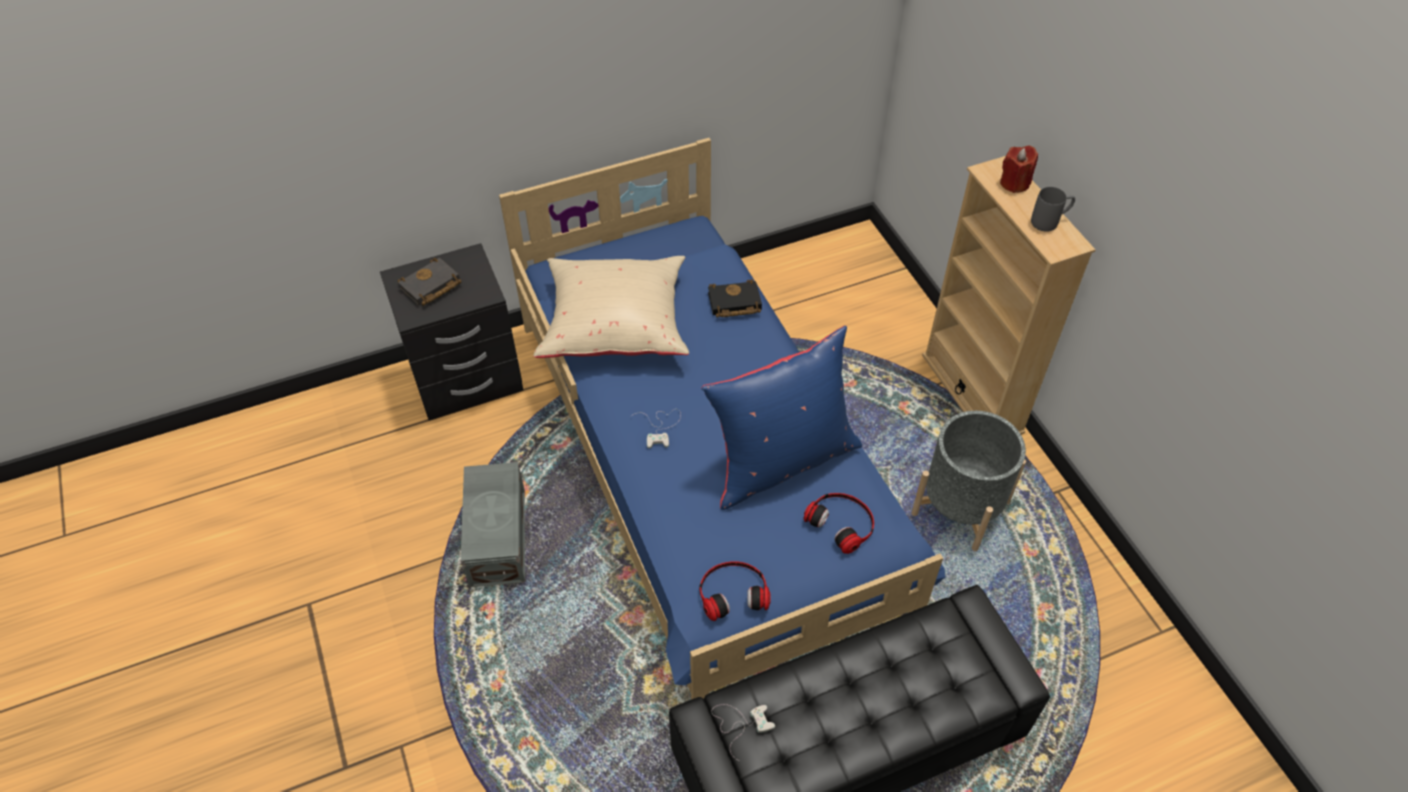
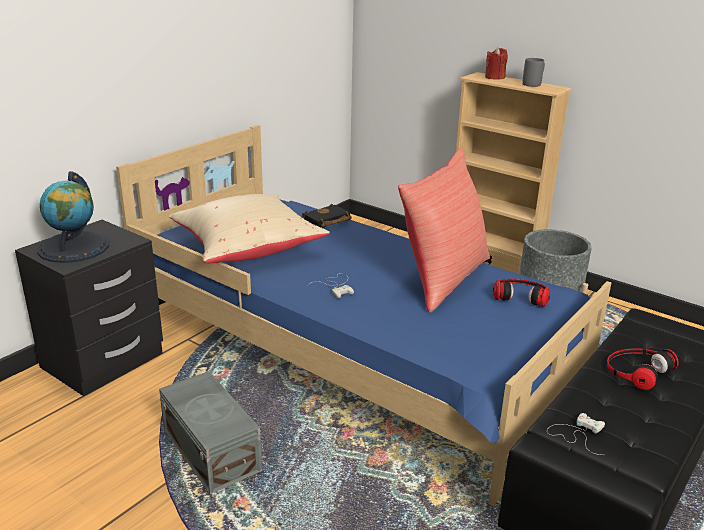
camera: 30 degrees left, 25 degrees down
(430, 287) = (74, 247): black book -> globe
(732, 592) = (489, 351): headphones -> headphones (636, 370)
(781, 460) = (443, 278): blue pillow -> red pillow

